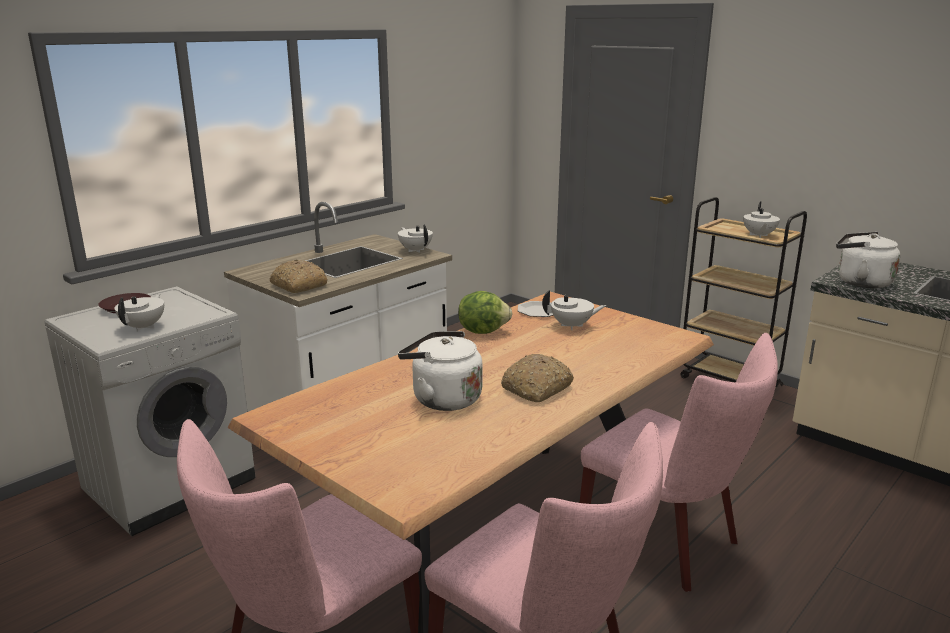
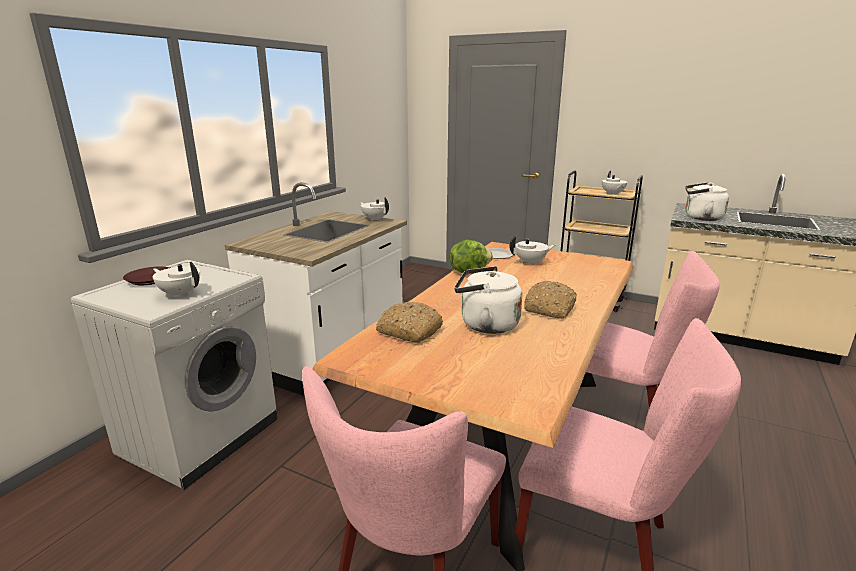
camera: 15 degrees left, 0 degrees up
(144, 327) = (180, 294): white teapot -> white teapot turned 60 degrees counterclockwise
(298, 285) = (301, 250): bread -> bread (409, 331)

